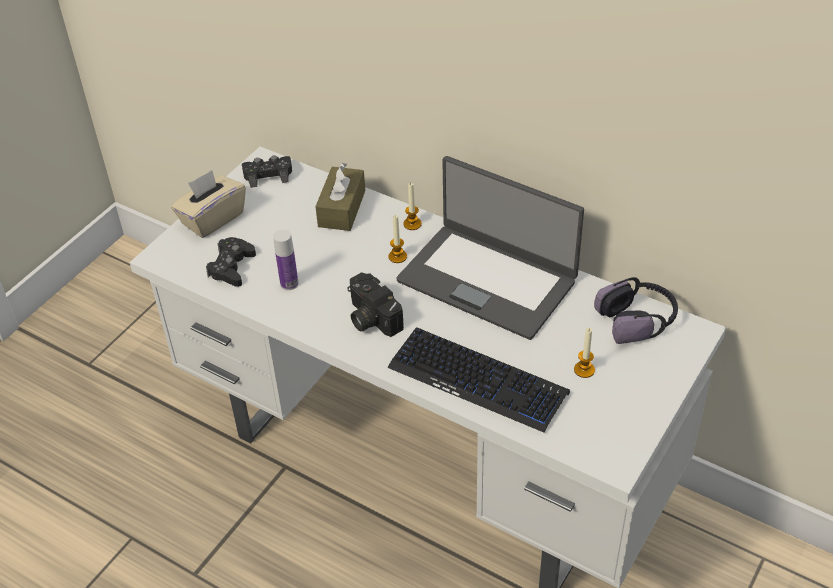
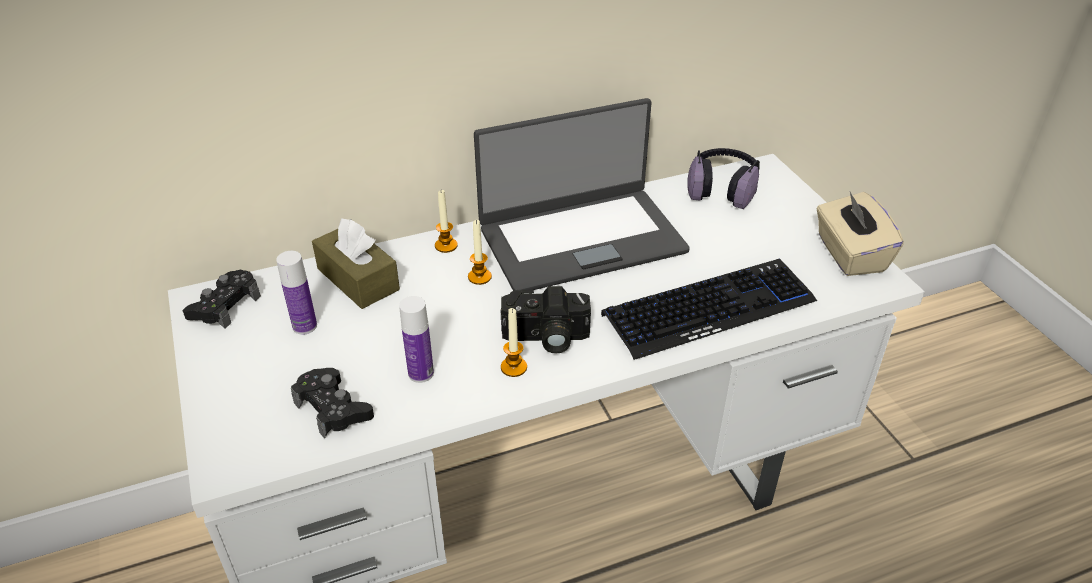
camera: 55 degrees left, 5 degrees down
(212, 219) = (228, 386): beige tissue box -> beige tissue box (849, 254)
(282, 215) = (304, 326): none -> bottle
(584, 370) = (755, 242): candle -> candle (514, 367)

